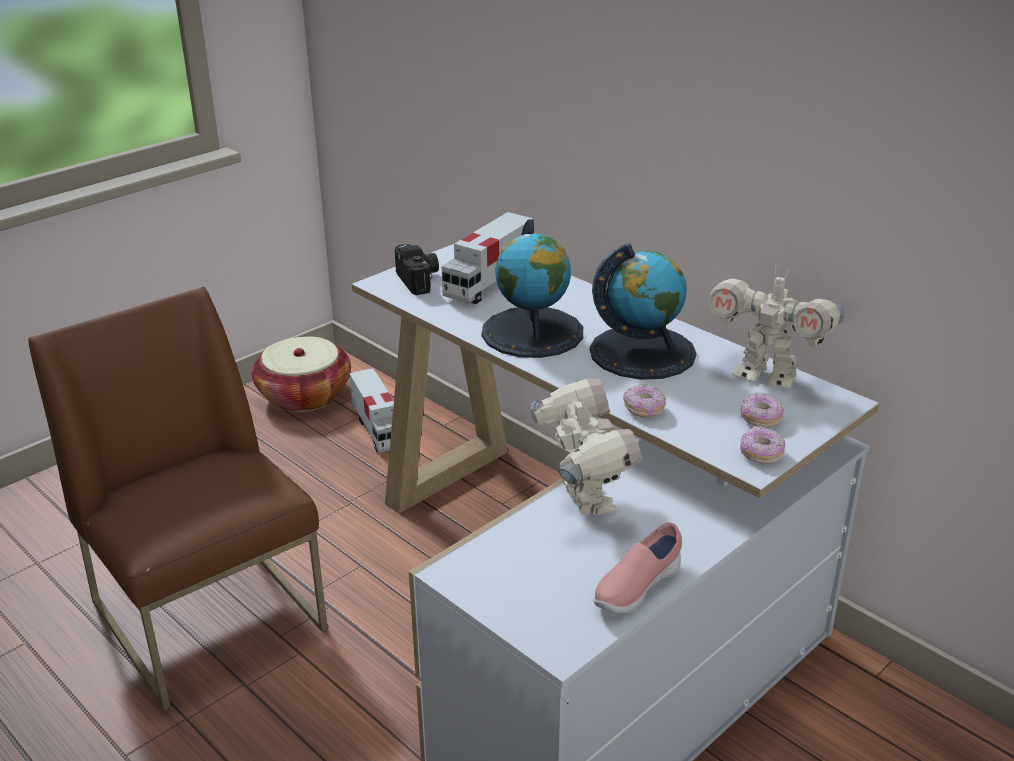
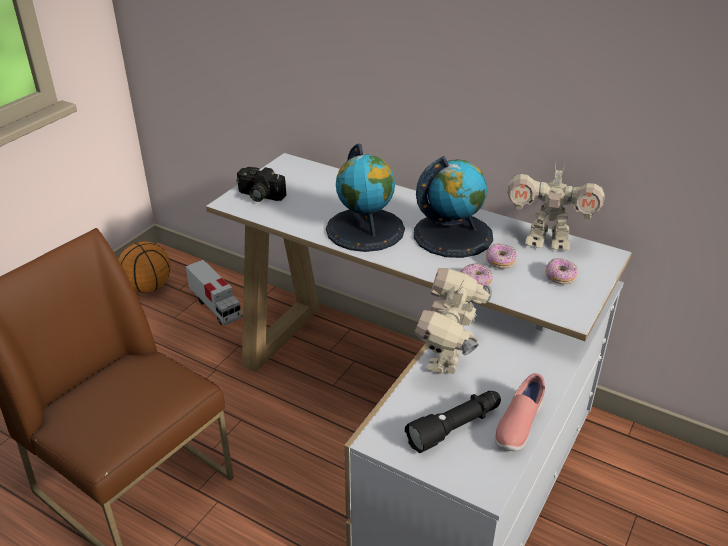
camera: 15 degrees left, 5 degrees up
(304, 395) = (148, 287): basket -> basketball
(420, 280) = (259, 196): camera -> camera turned 150 degrees clockwise
(488, 283) = (313, 191): toy truck -> none
(554, 576) = (455, 427): none -> black flashlight
(583, 499) = (448, 359): toy robot -> toy robot turned 135 degrees counterclockwise
(761, 454) = (573, 306): donut -> donut (500, 262)

